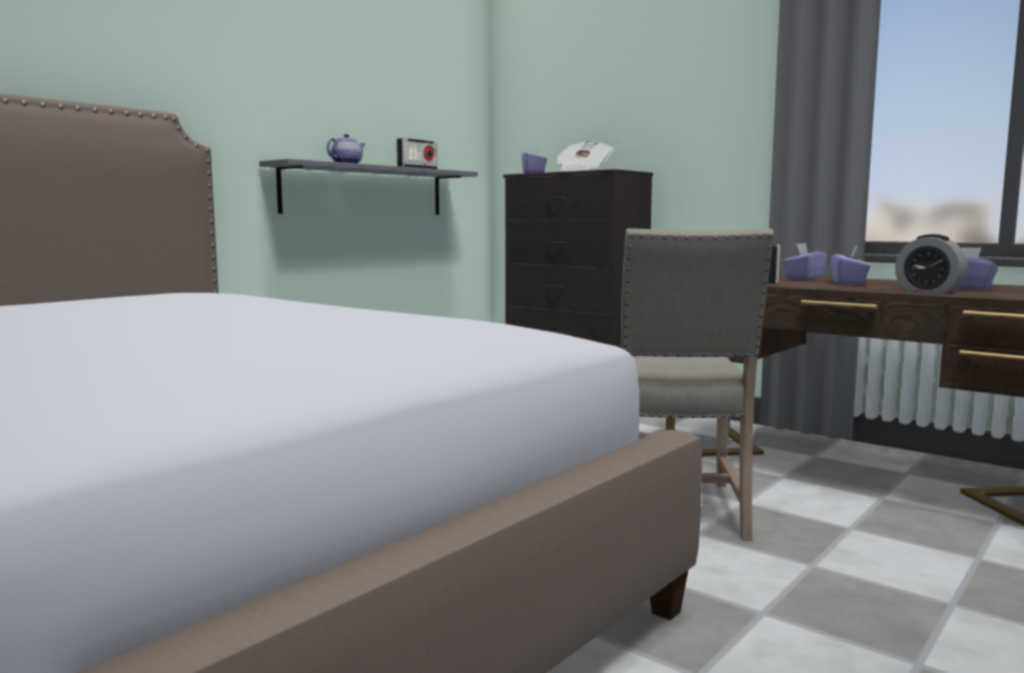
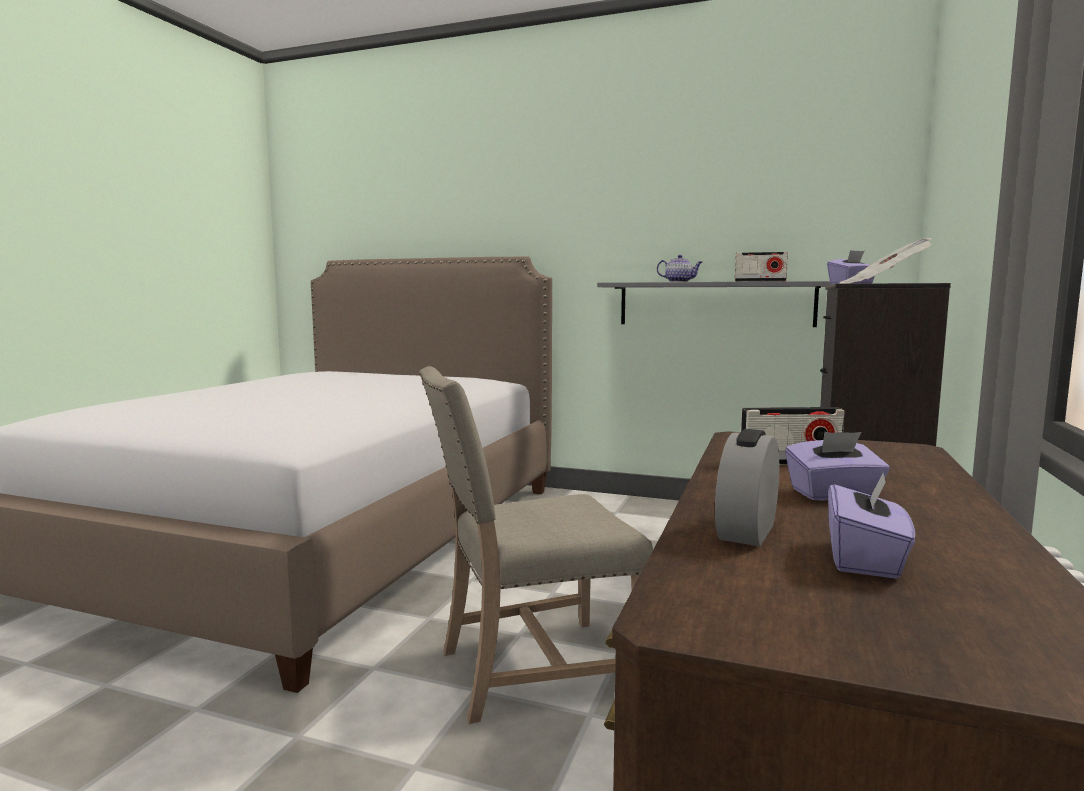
camera: 70 degrees right, 0 degrees up
(803, 278) = (898, 475): purple tissue box -> none

